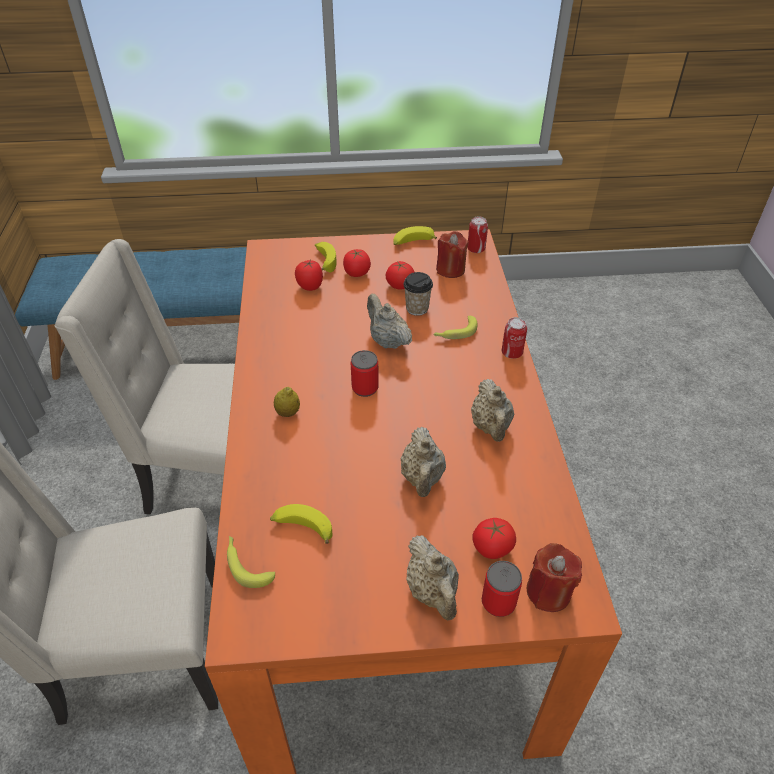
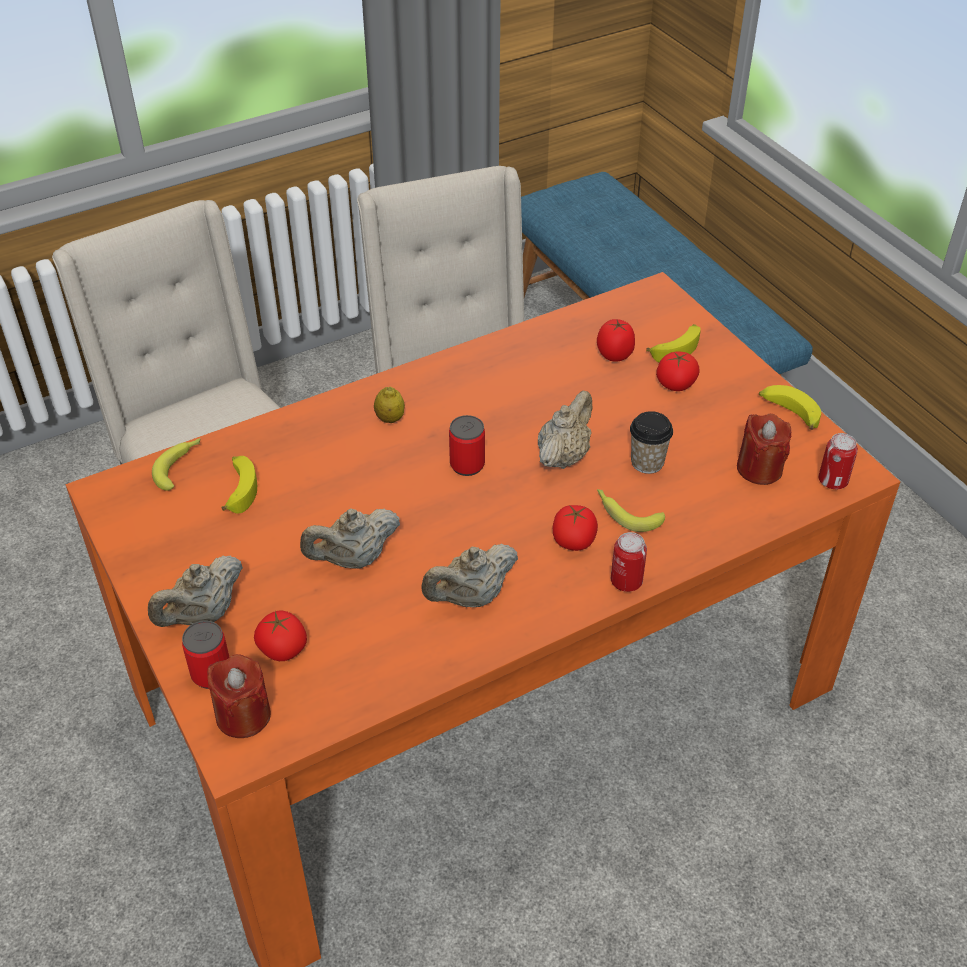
camera: 65 degrees right, 0 degrees up
(400, 285) = (683, 431): tomato -> tomato (573, 541)

